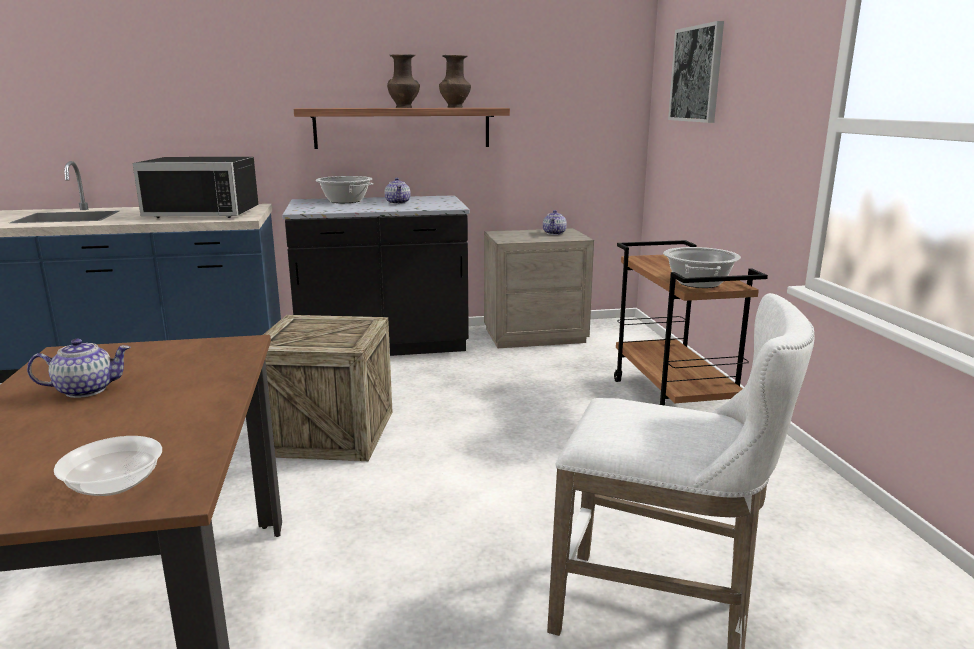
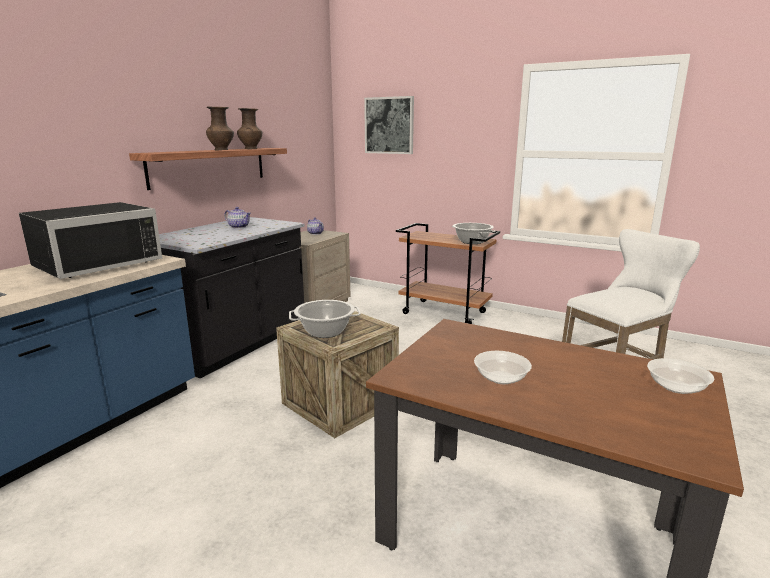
camera: 50 degrees left, 0 degrees up
(85, 390) = (500, 378): teapot -> bowl
(345, 201) = (192, 232): cooking pot -> cooking pot (325, 332)

